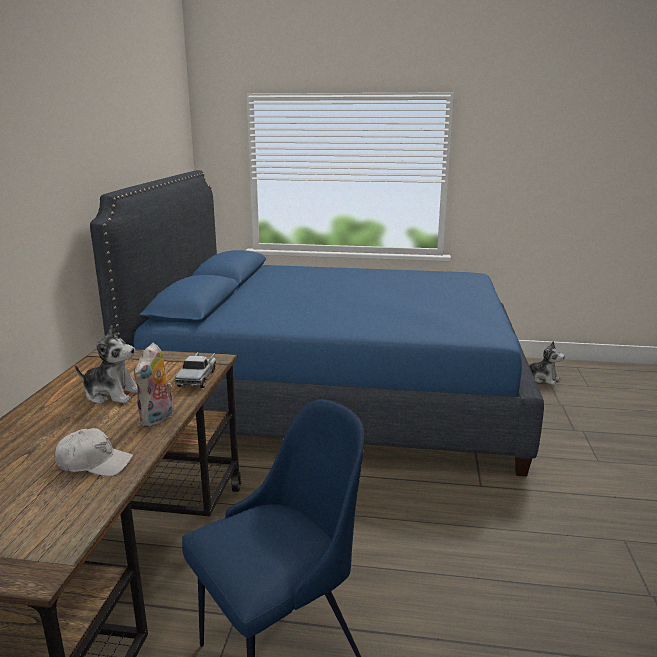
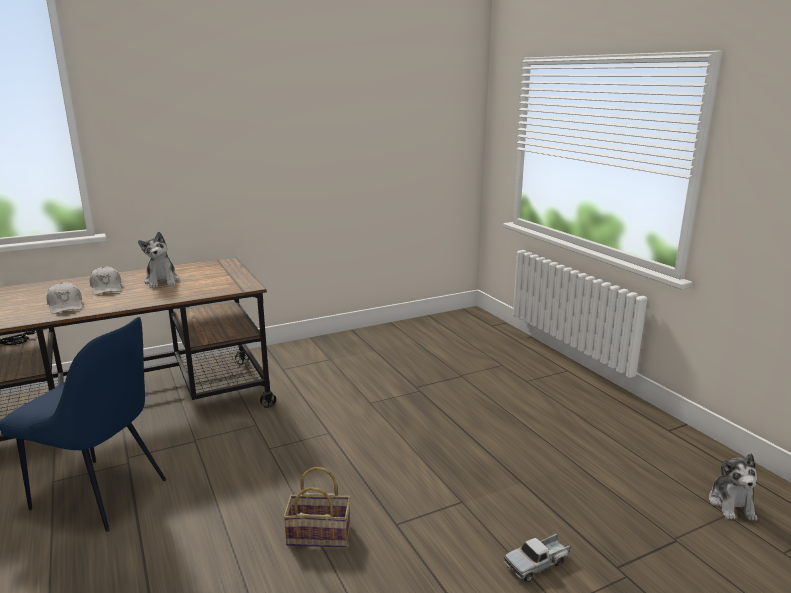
camera: 55 degrees right, 0 degrees up
(69, 428) = (107, 288): none -> white cap
(158, 419) = (133, 301): plush toy -> none
(198, 377) = (209, 291): toy truck -> toy truck (537, 563)
(334, 396) = (464, 390): blue bed -> none
(467, 523) = (320, 534): none -> basket

